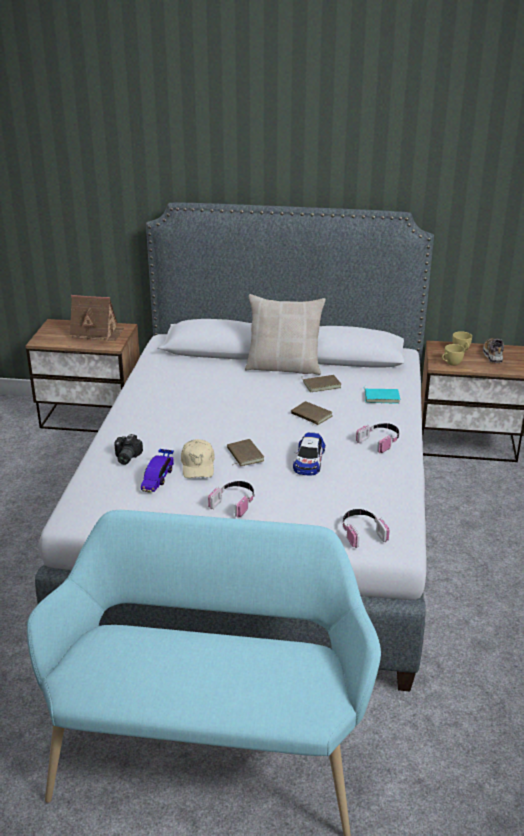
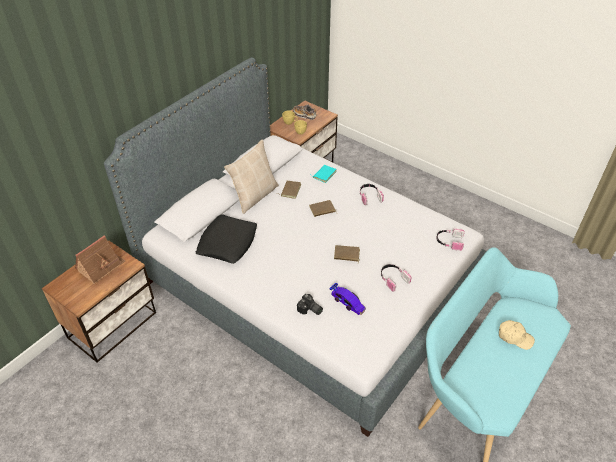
camera: 60 degrees left, 15 degrees up
(188, 376) = (227, 243): none -> black pillow
(198, 465) = (346, 279): beige cap -> beige cap (514, 337)
(309, 460) = (369, 231): toy car -> none

